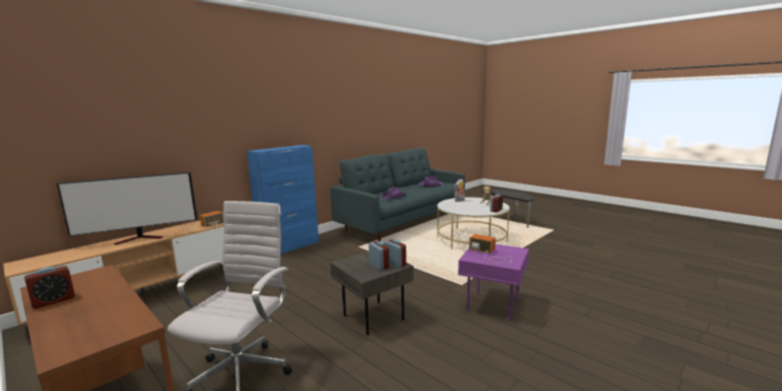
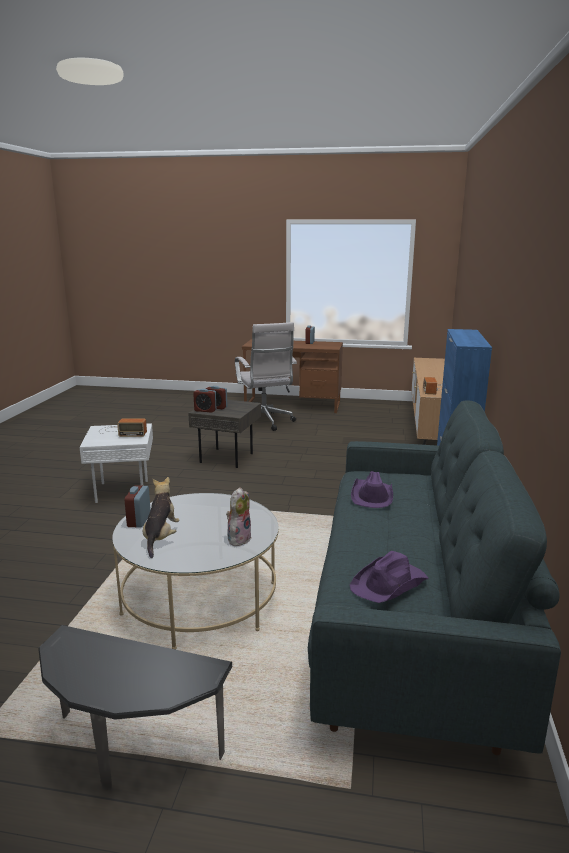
camera: 145 degrees right, 5 degrees up
(141, 238) = (433, 376): television -> none
(491, 305) = (124, 490): purple side table -> white side table

